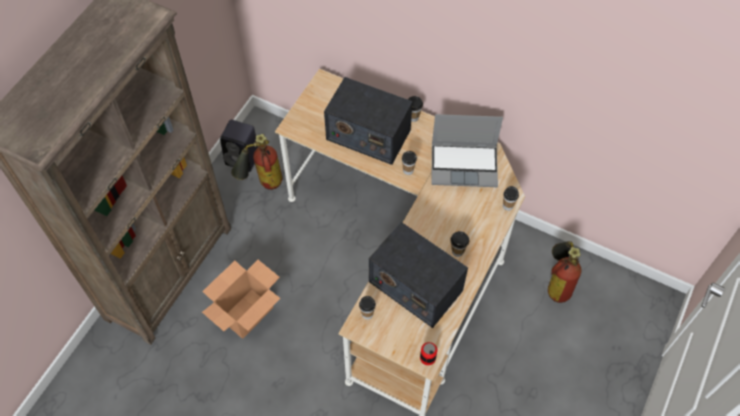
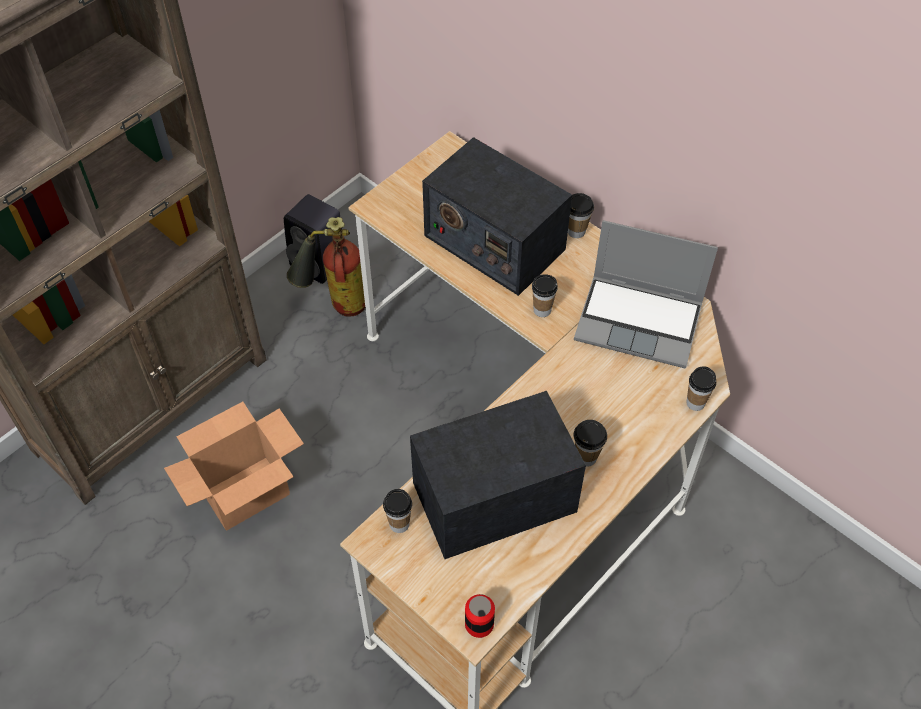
camera: 15 degrees right, 5 degrees down
(415, 286) = (495, 497): radio -> radio turned 105 degrees clockwise
(557, 283) = (767, 569): fire extinguisher -> none

